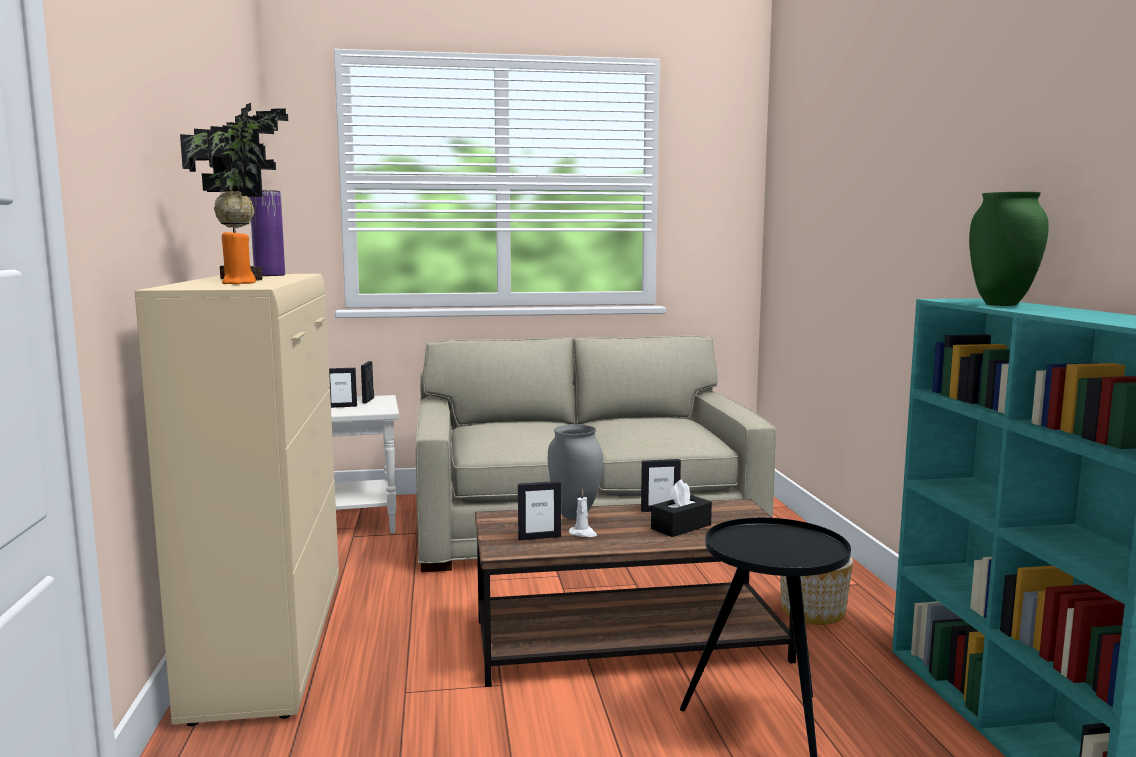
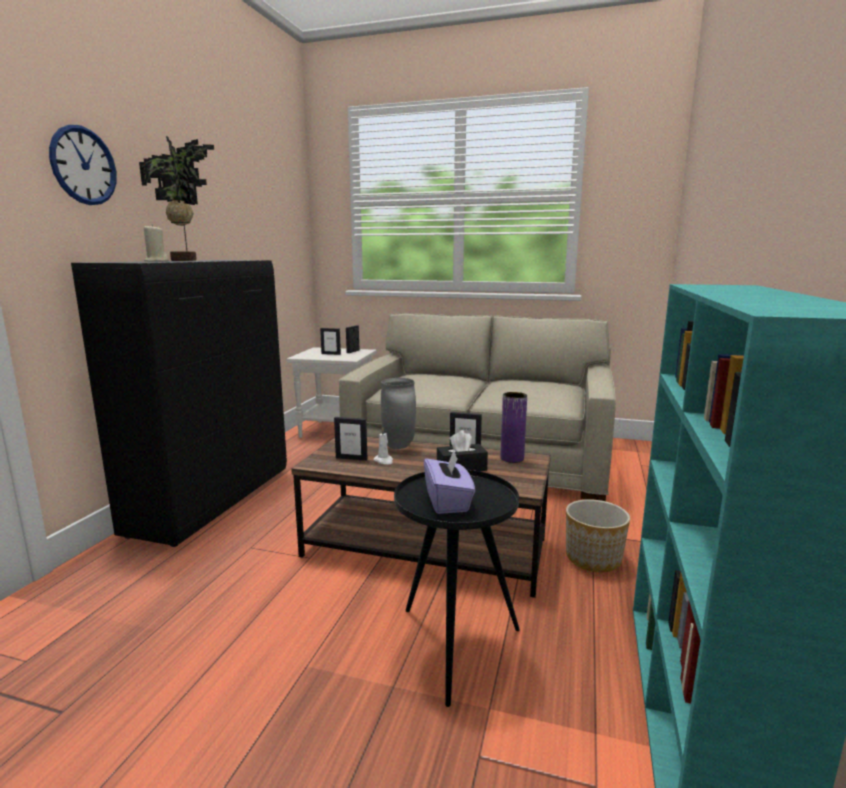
camera: 25 degrees right, 5 degrees up
(126, 141) = (83, 166): none -> wall clock
(238, 283) = (156, 261): orange candle -> beige candle
(269, 275) = (226, 260): purple vase -> purple vase (512, 458)
(269, 647) = (213, 500): beige cabinet -> black cabinet
(775, 551) = (448, 501): none -> purple tissue box
(1002, 305) = (726, 289): green vase -> none

